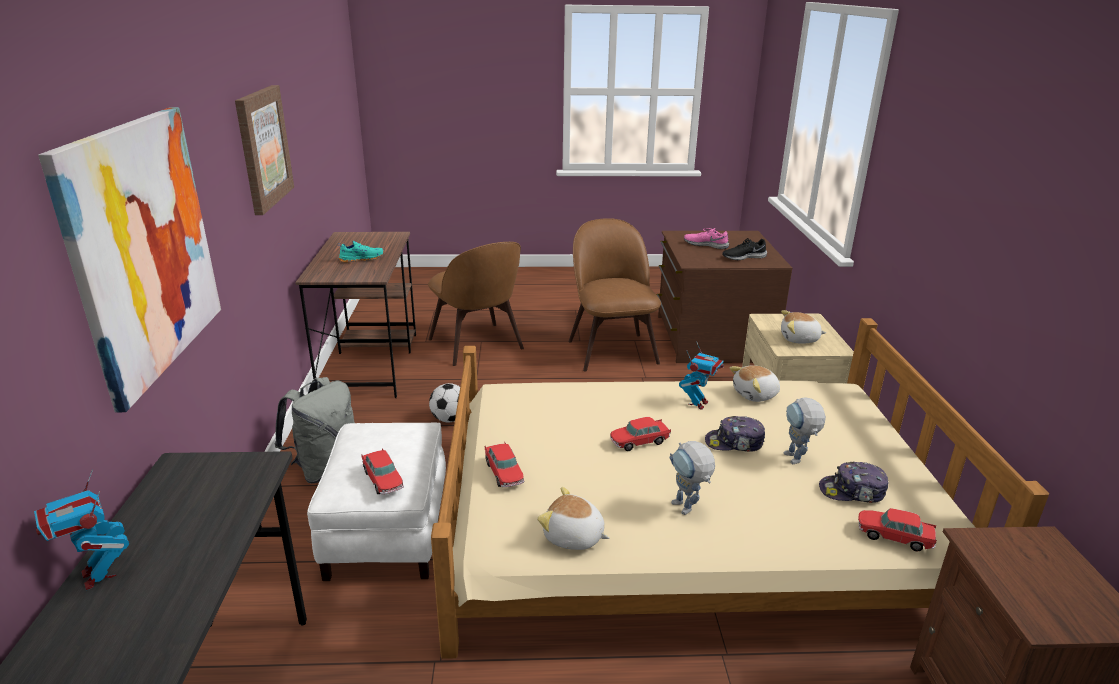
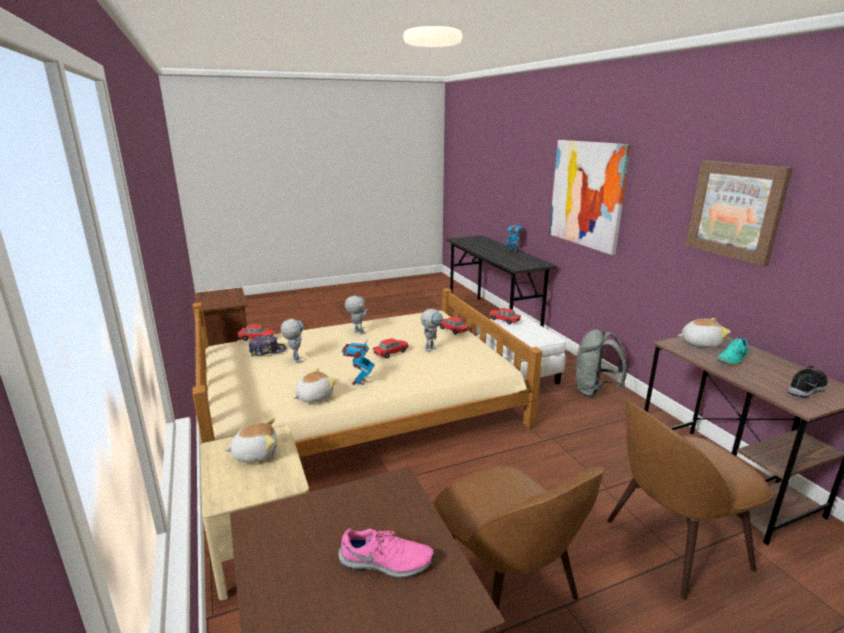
camera: 160 degrees right, 5 degrees down
(449, 419) = (570, 440): football -> none
(477, 346) = (672, 545): brown chair -> brown chair turned 60 degrees counterclockwise
(571, 439) = (431, 348): none -> toy robot
(573, 537) = (403, 318): plush toy -> plush toy (700, 343)
(734, 443) = (332, 362): cap -> none
(743, 257) = (311, 527): black shoe -> black shoe (807, 388)

